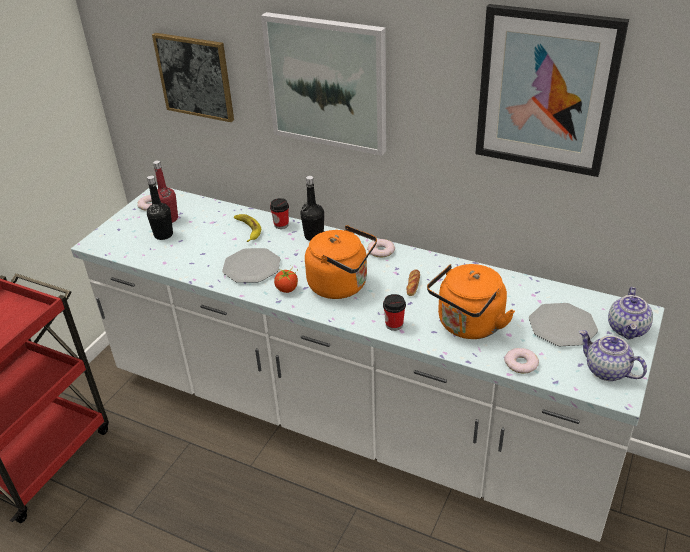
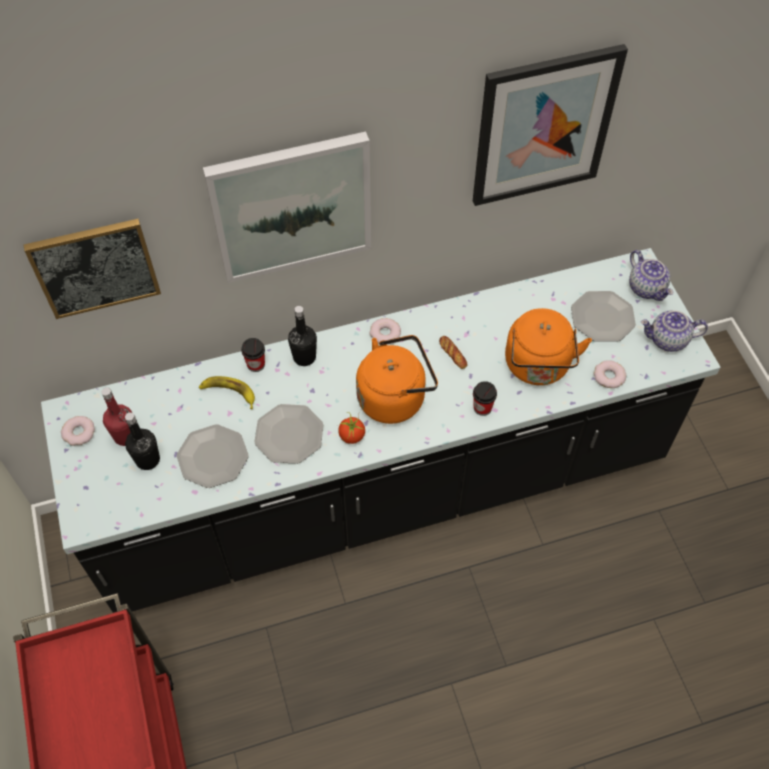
camera: 45 degrees left, 20 degrees up
(196, 253) = (213, 457): none -> plate
(352, 419) = (384, 491): white counter -> black counter

